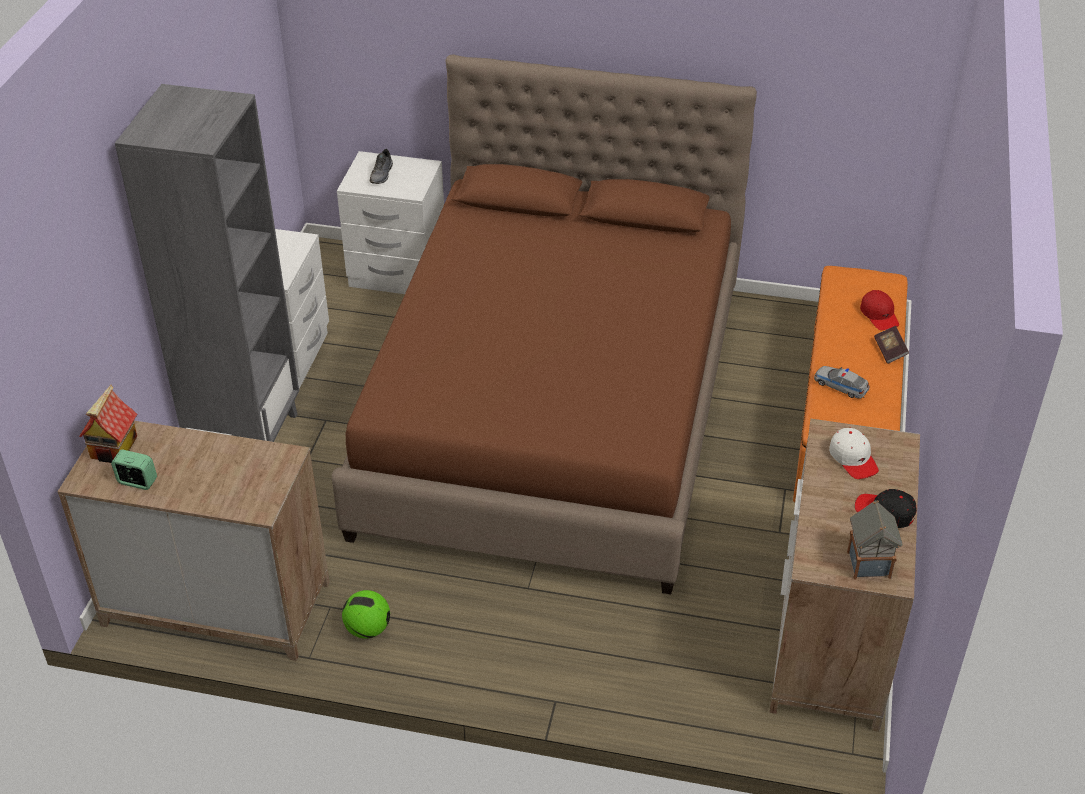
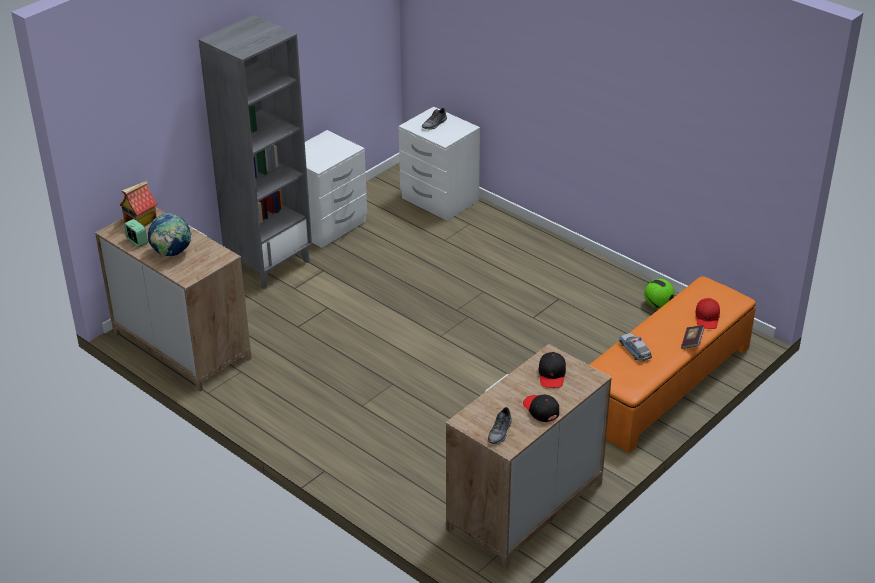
camera: 30 degrees right, 5 degrees down
(206, 481) = (171, 253): none -> globe
(367, 629) = (251, 391): football -> football (657, 305)
(555, 408) = (469, 312): brown bed -> none
(853, 459) = (552, 375): white cap -> black cap
(868, 563) = (500, 432): toy house -> grey shoe

